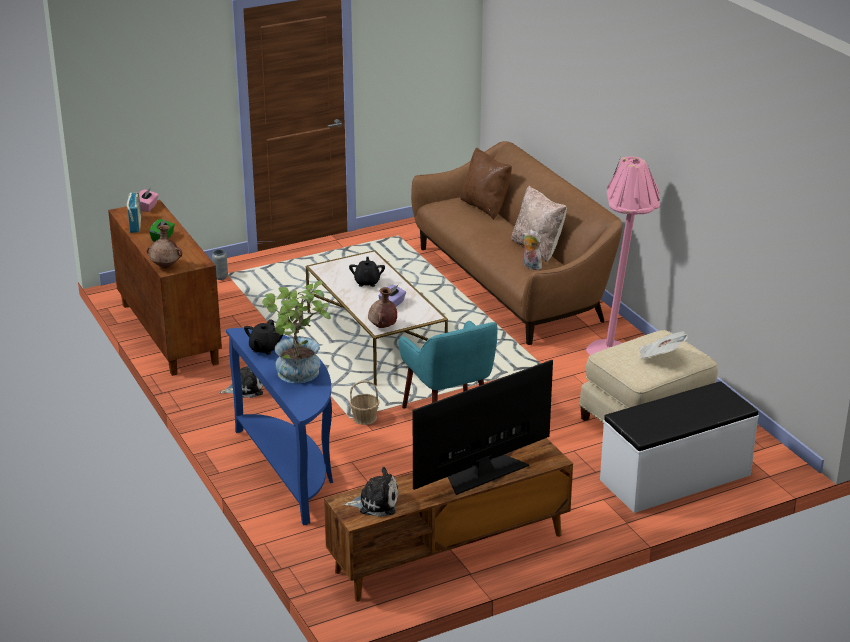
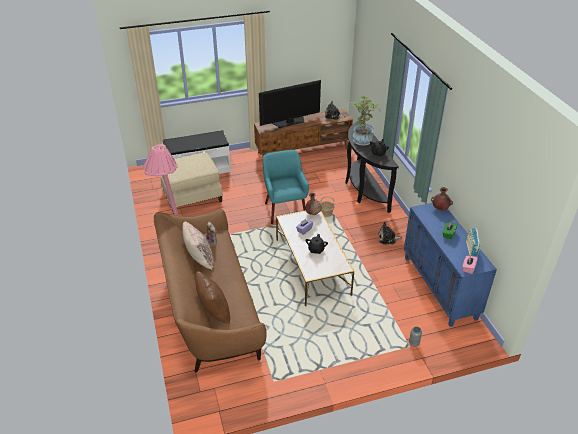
camera: 170 degrees left, 10 degrees up
(167, 333) = (440, 287): brown cabinet -> blue cabinet
(291, 470) = (363, 190): blue console table -> black console table
(660, 356) = (185, 163): newspaper -> none

